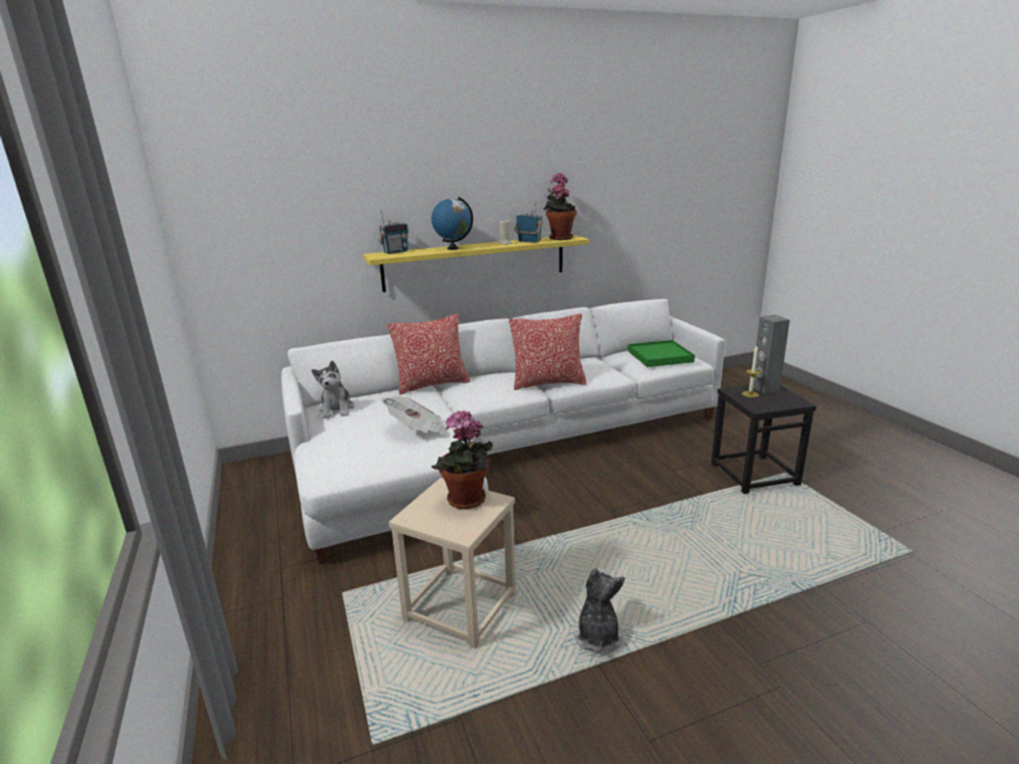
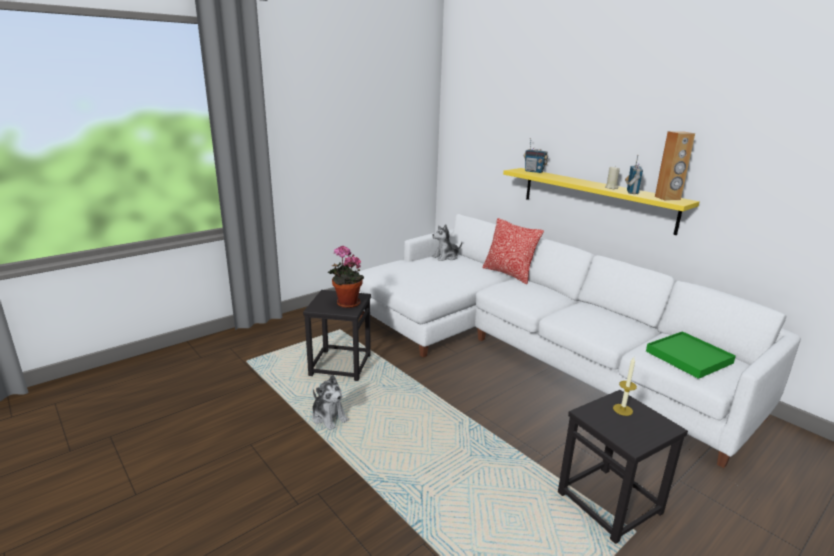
camera: 70 degrees right, 0 degrees up
(418, 431) = (433, 281): newspaper -> none
(453, 248) = (566, 179): globe -> none
(459, 607) = (340, 365): beige stool -> black stool
(548, 383) = (557, 312): pillow -> none
(559, 238) = (667, 198): potted plant -> brown speaker
(597, 635) = (329, 417): plush toy -> plush toy turned 60 degrees clockwise
(764, 388) = (652, 420): grey speaker -> none

